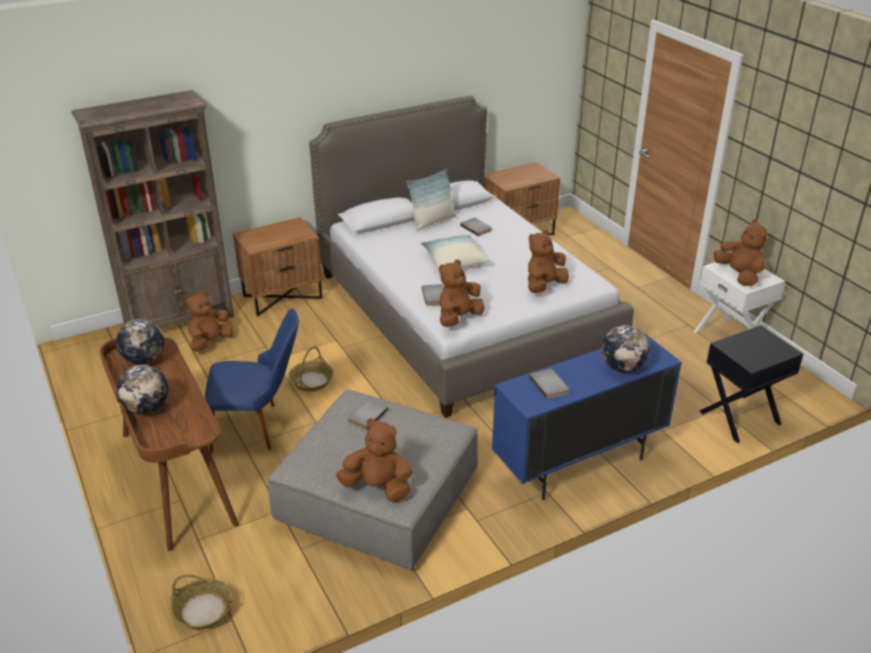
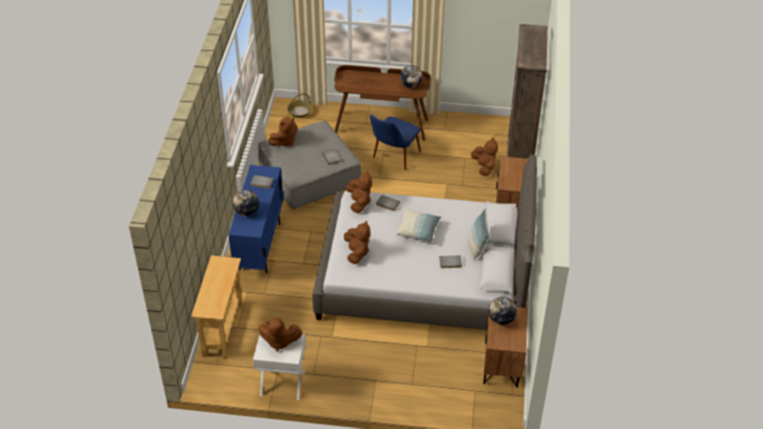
camera: 125 degrees right, 10 degrees up
(147, 408) = (373, 77): globe -> globe (501, 320)
(311, 381) = (413, 189): basket -> none
(740, 418) = (222, 329): black nightstand -> beige console table

